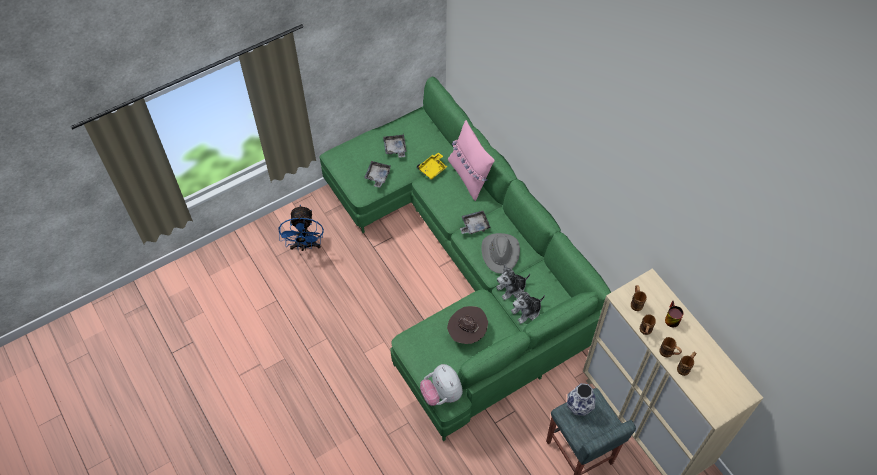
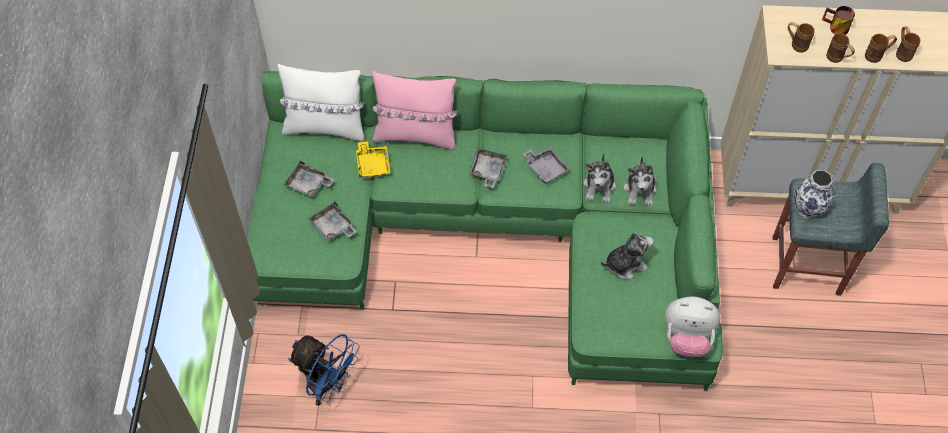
camera: 55 degrees left, 0 degrees up
(438, 132) = (325, 127): none -> white pillow
(467, 332) = (625, 264): brown hat -> plush toy
(500, 253) = (545, 168): grey hat -> grey tray

